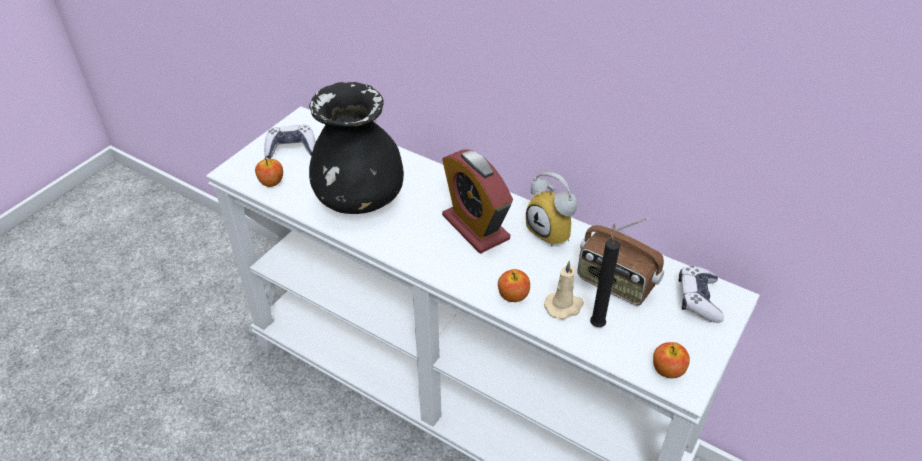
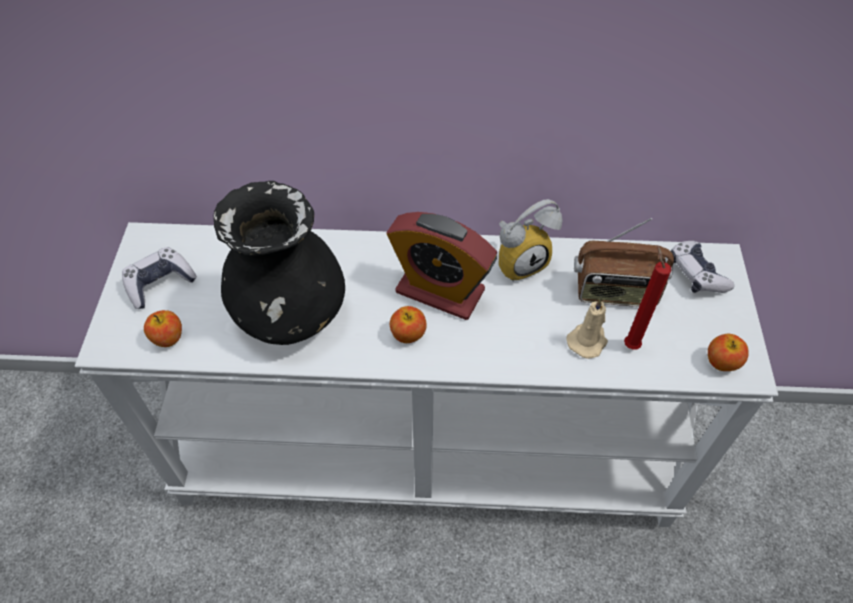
camera: 30 degrees left, 10 degrees up
(513, 296) = (532, 353): apple -> apple (408, 334)
(554, 232) = (520, 261): alarm clock -> alarm clock turned 45 degrees counterclockwise
(597, 323) = (629, 344): black candle -> red candle

